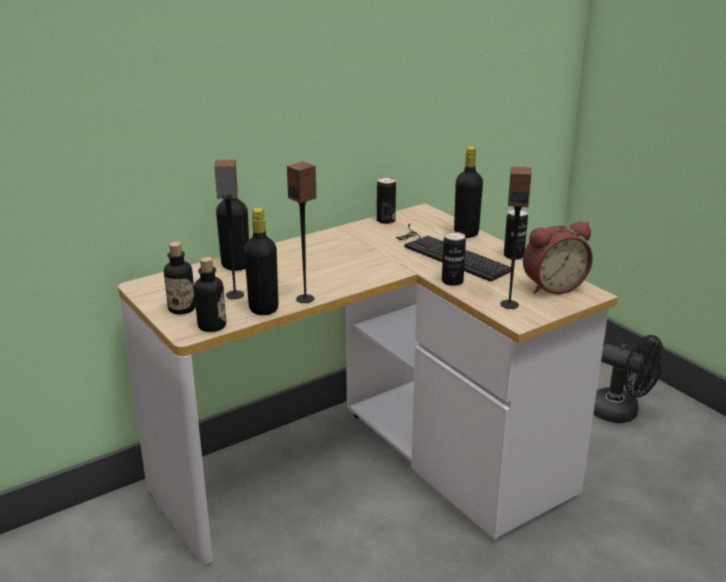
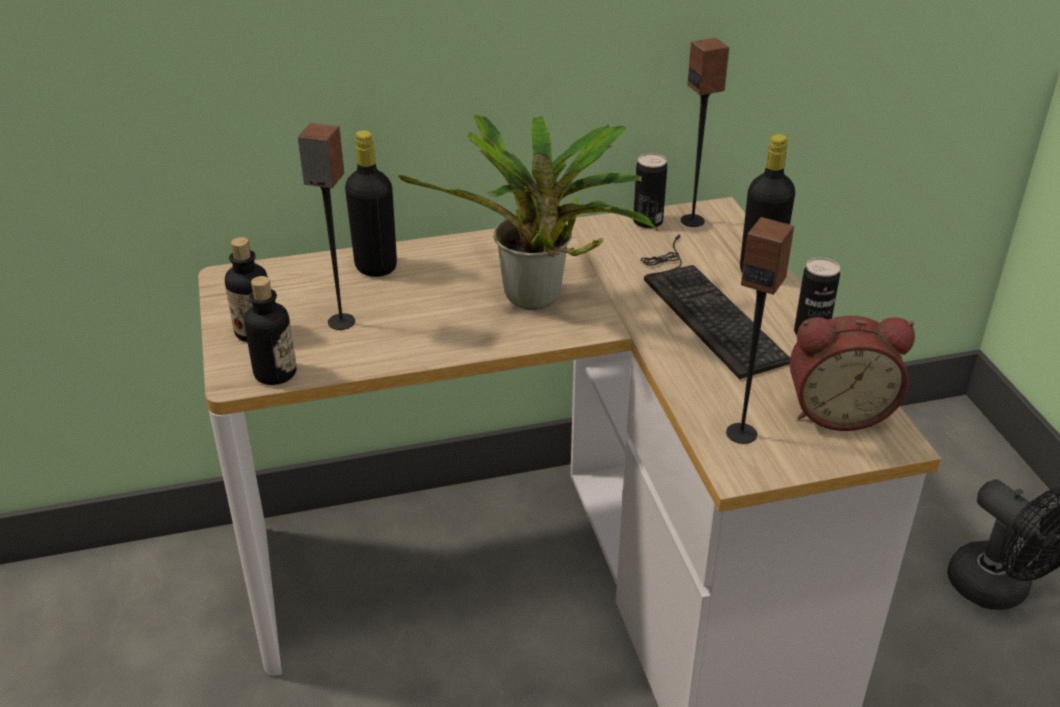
camera: 20 degrees right, 10 degrees up
(263, 309) = (365, 357): black bottle -> none
(305, 299) = (435, 351): speaker -> speaker (693, 221)
(349, 266) = (537, 302): none -> potted plant
(452, 281) = (677, 365): can -> none

